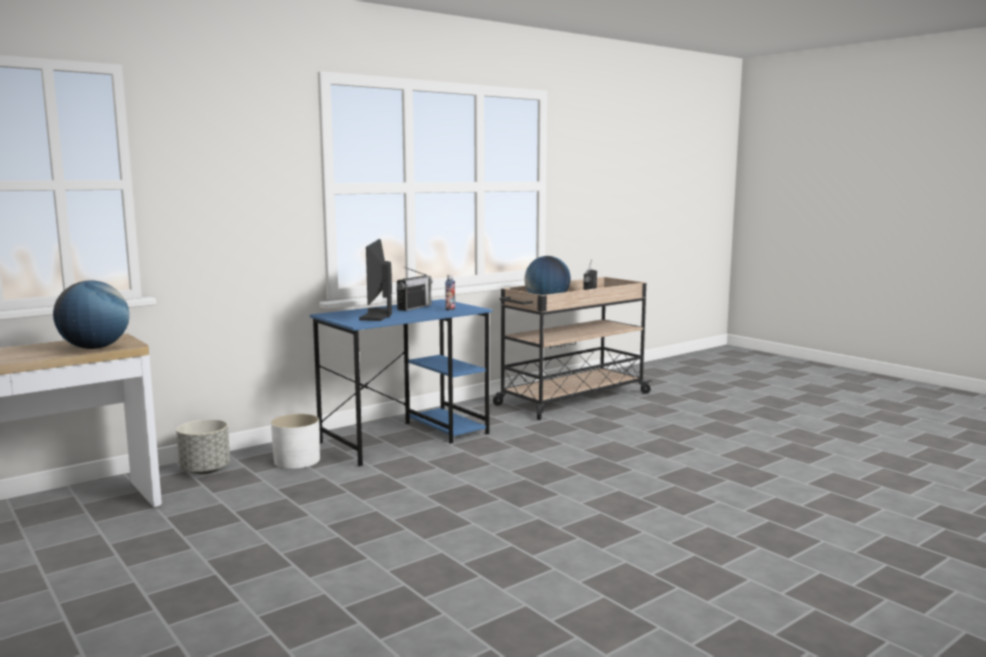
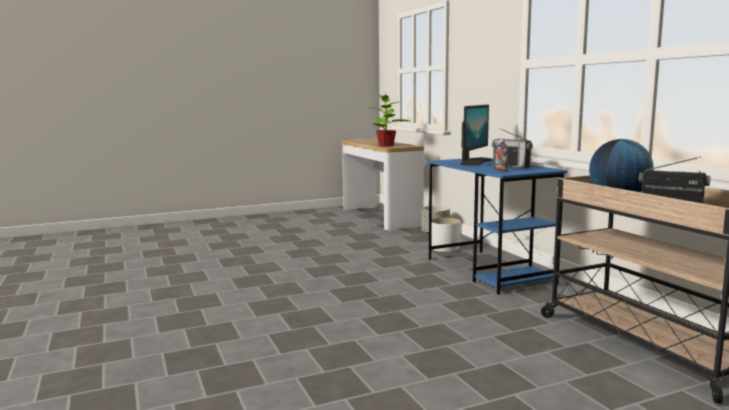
camera: 105 degrees right, 0 degrees up
(95, 348) = (386, 145): globe -> potted plant
(377, 315) = (474, 162): monitor -> monitor turned 105 degrees clockwise

